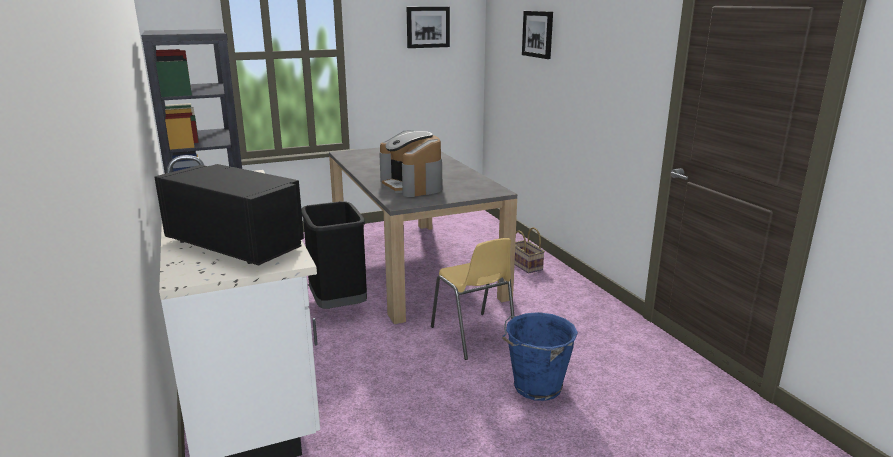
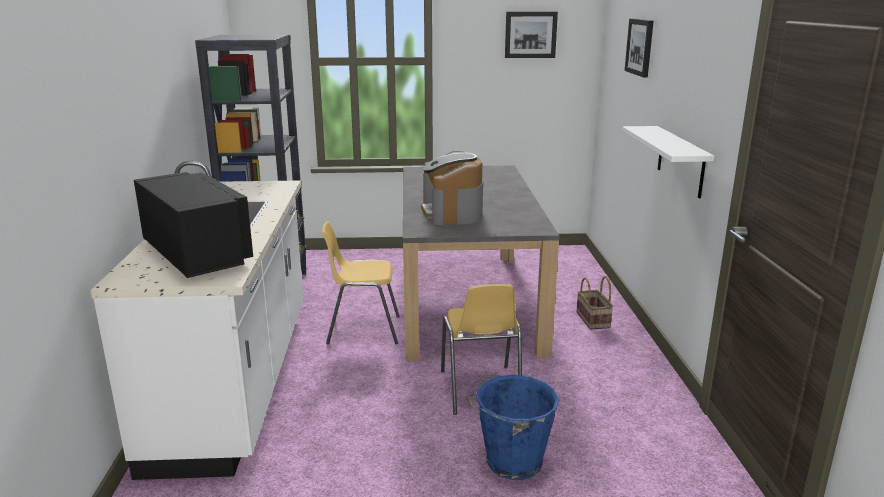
camera: 20 degrees right, 0 degrees up
(337, 304) = (363, 330): black trash can -> yellow chair
(599, 124) = (680, 161): none -> white shelf

